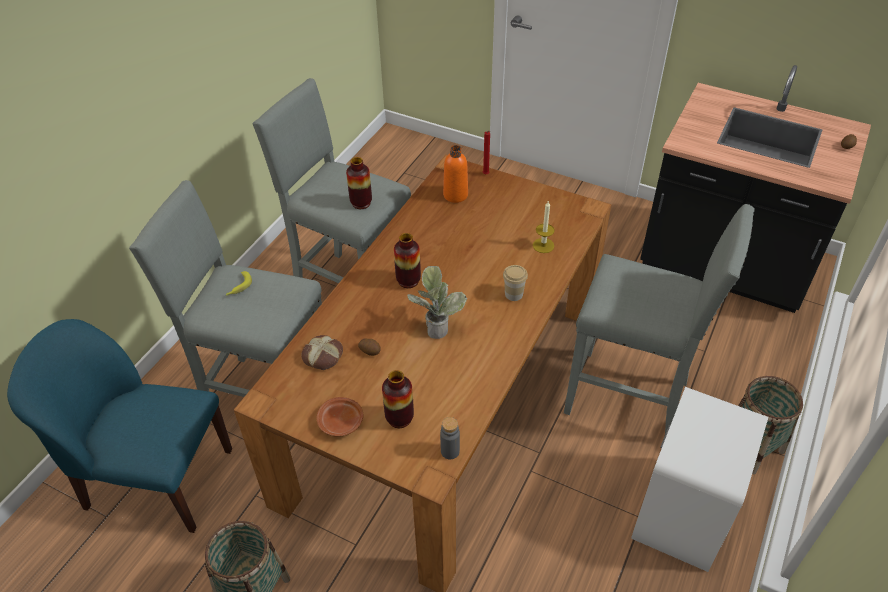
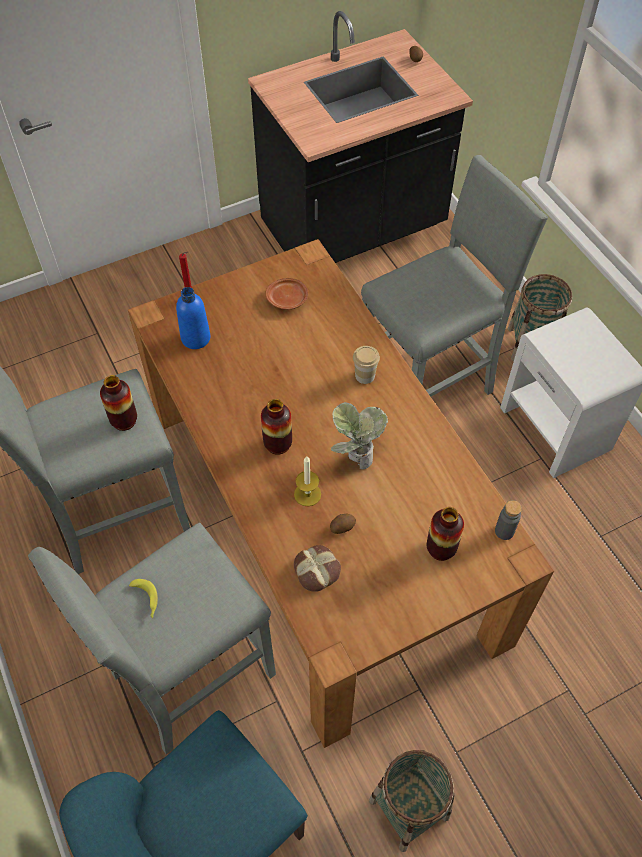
camera: 55 degrees left, 10 degrees up
(341, 422) = (411, 599): brown plate -> brown plate (288, 299)
(455, 195) = (195, 338): orange bottle -> blue bottle
(543, 245) = (324, 317): candle -> candle (307, 494)

